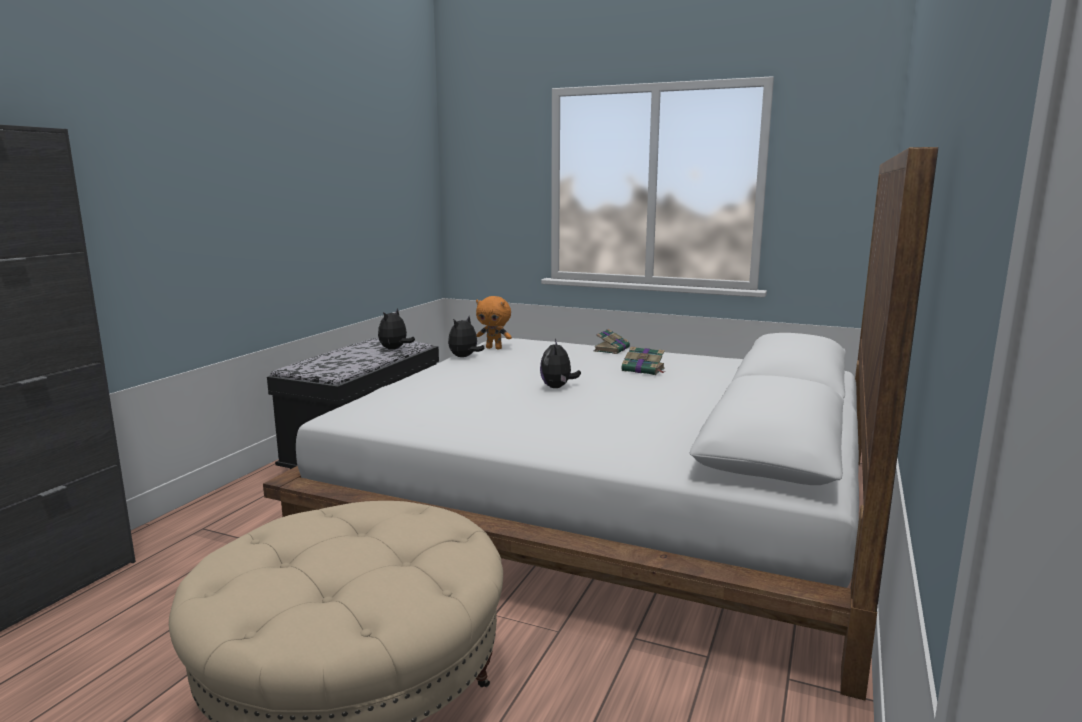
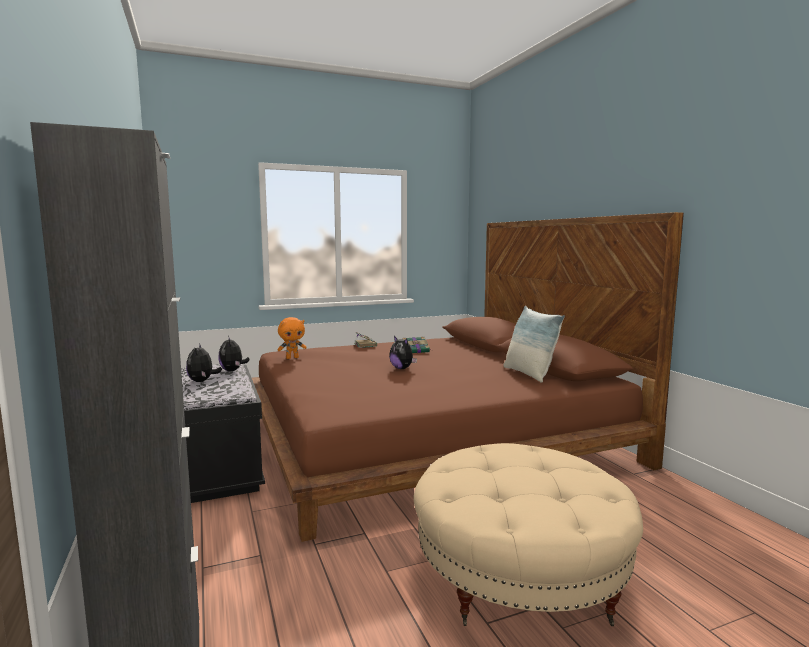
camera: 45 degrees left, 5 degrees down
(464, 357) = (290, 366): plush toy -> plush toy (202, 381)
(606, 496) = (427, 436): white bed -> brown bed
(693, 439) = (529, 374): none -> pillow

